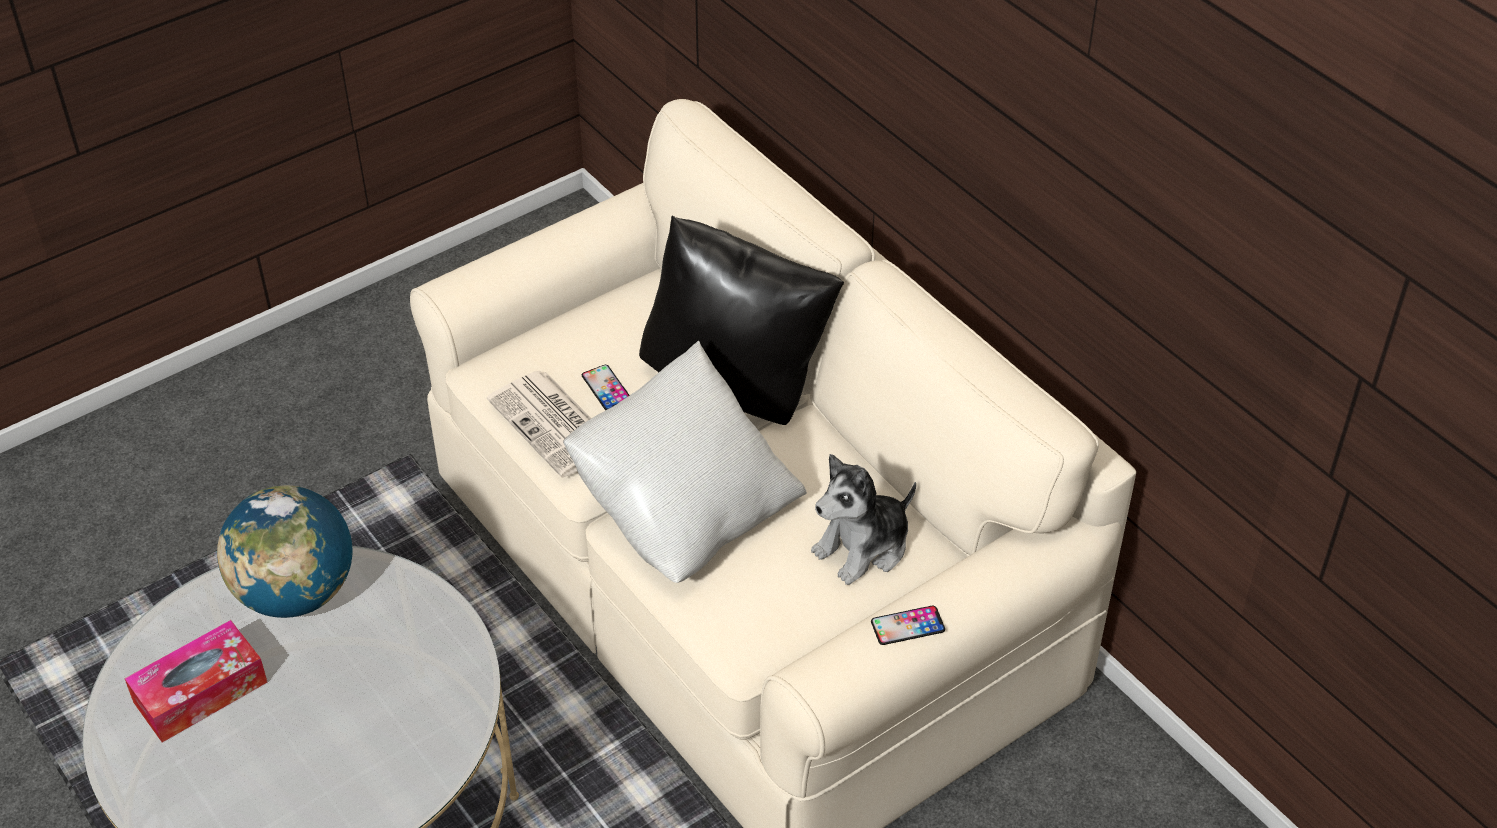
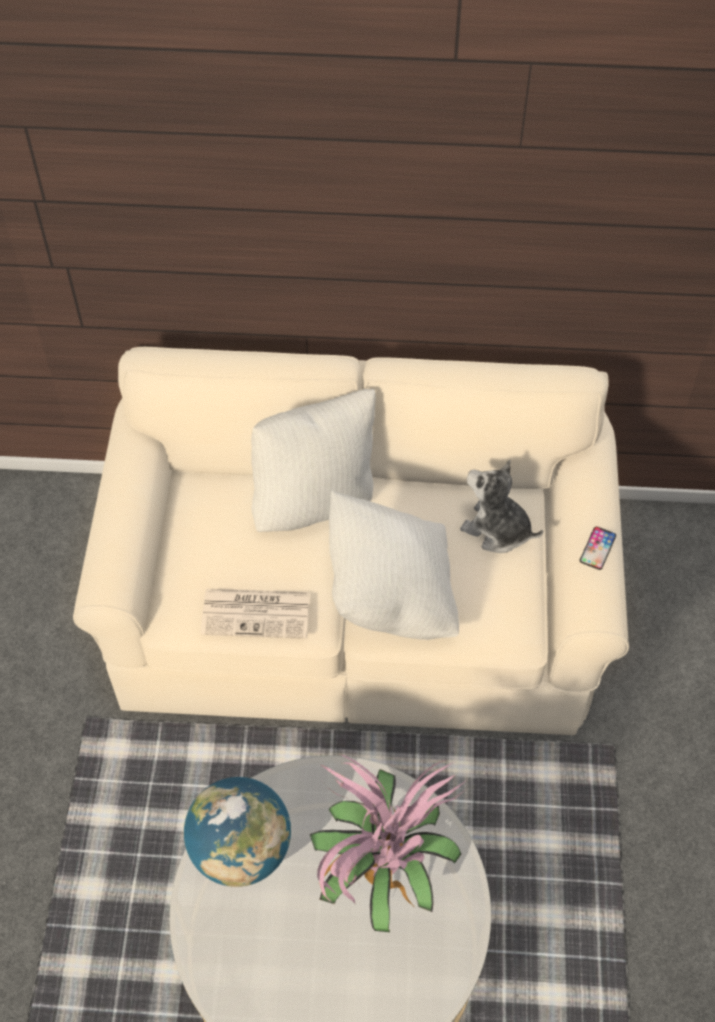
camera: 50 degrees left, 10 degrees up
(200, 692) = (275, 958): tissue box -> none
(365, 717) = (380, 871): none -> potted plant
(606, 388) = (254, 566): phone -> none
(737, 385) = (315, 501): black pillow -> white pillow
(863, 547) = (497, 530): plush toy -> plush toy turned 120 degrees clockwise

